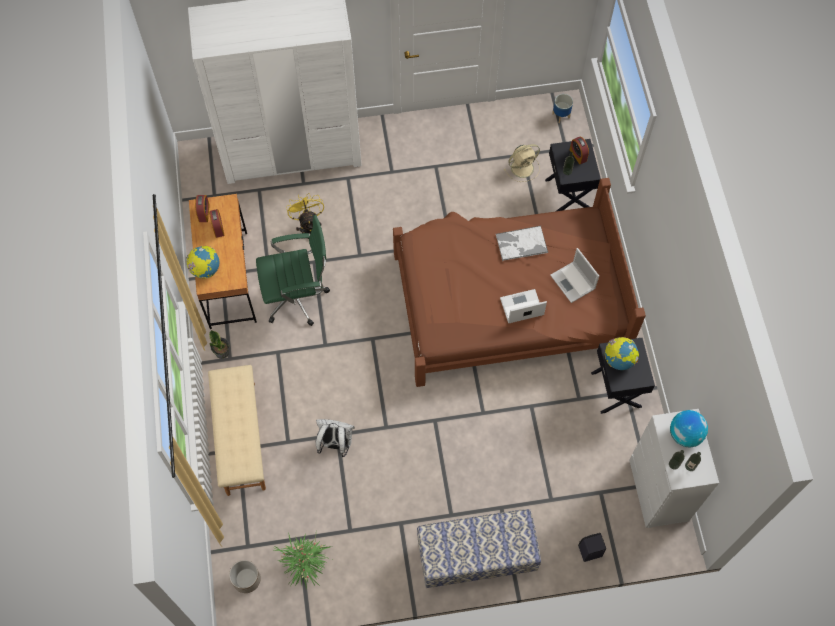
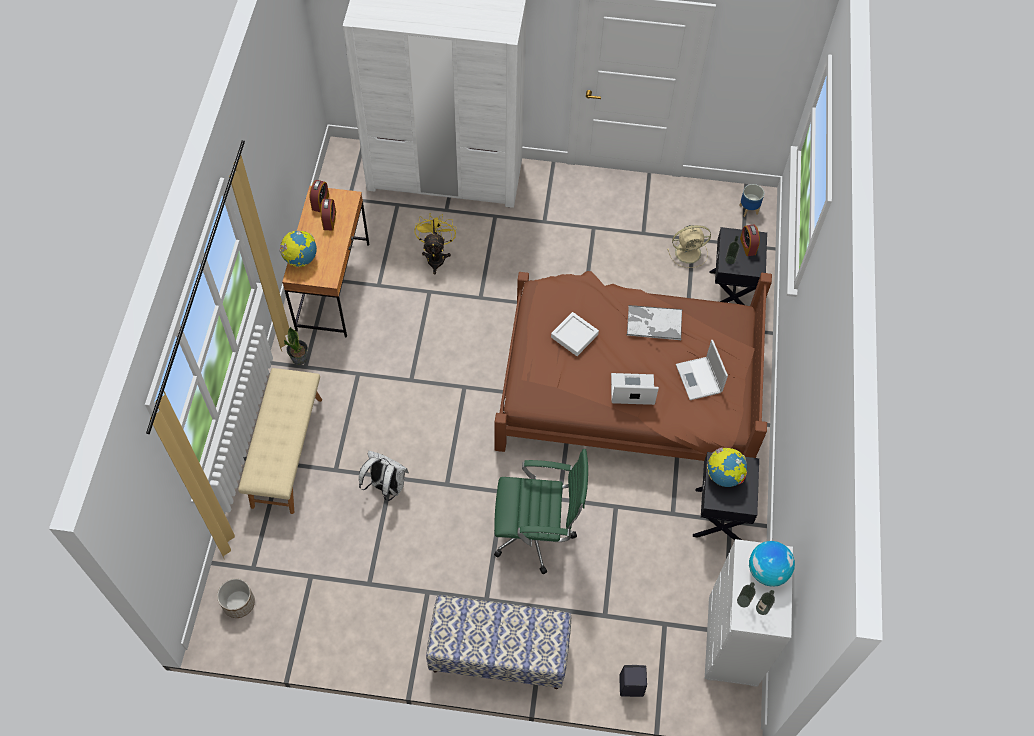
camera: 15 degrees right, 5 degrees down
(298, 297) = (400, 323): green office chair -> green office chair (537, 534)
(304, 562) = (307, 604): potted plant -> none
(459, 273) = (574, 336): none -> white tray

